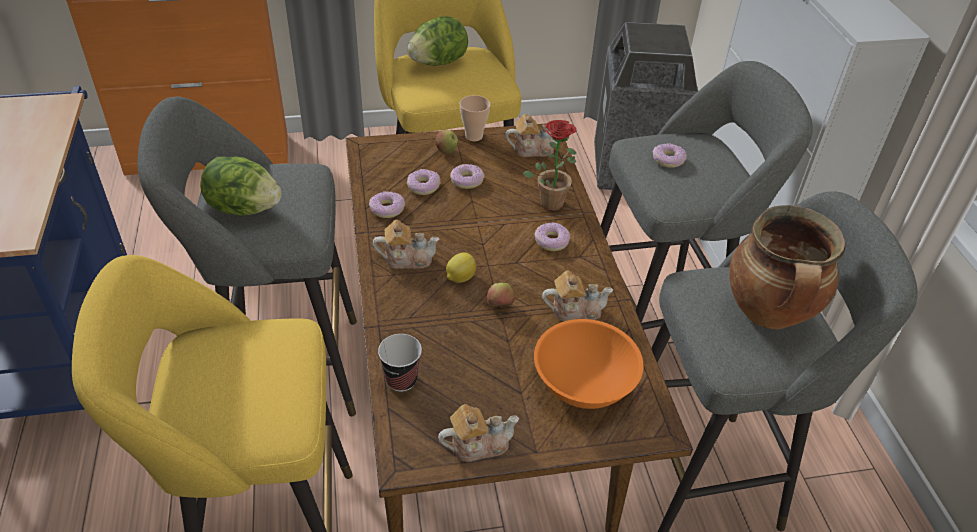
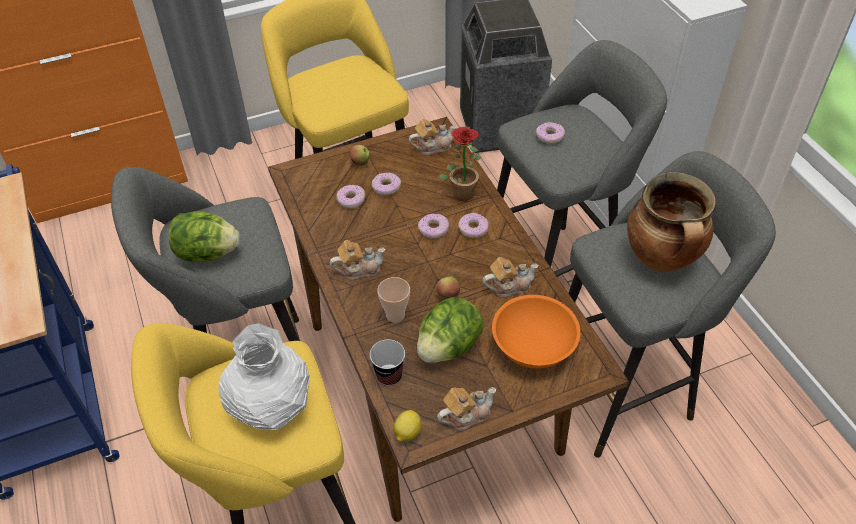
camera: 10 degrees left, 5 degrees up
(251, 384) = (272, 407): none -> white vase
(387, 209) = (327, 227): donut -> donut (433, 229)
(438, 62) = (327, 78): lettuce -> lettuce (448, 347)
(460, 278) = (408, 277): lemon -> lemon (407, 433)
(474, 136) = (379, 144): cup -> cup (395, 315)

